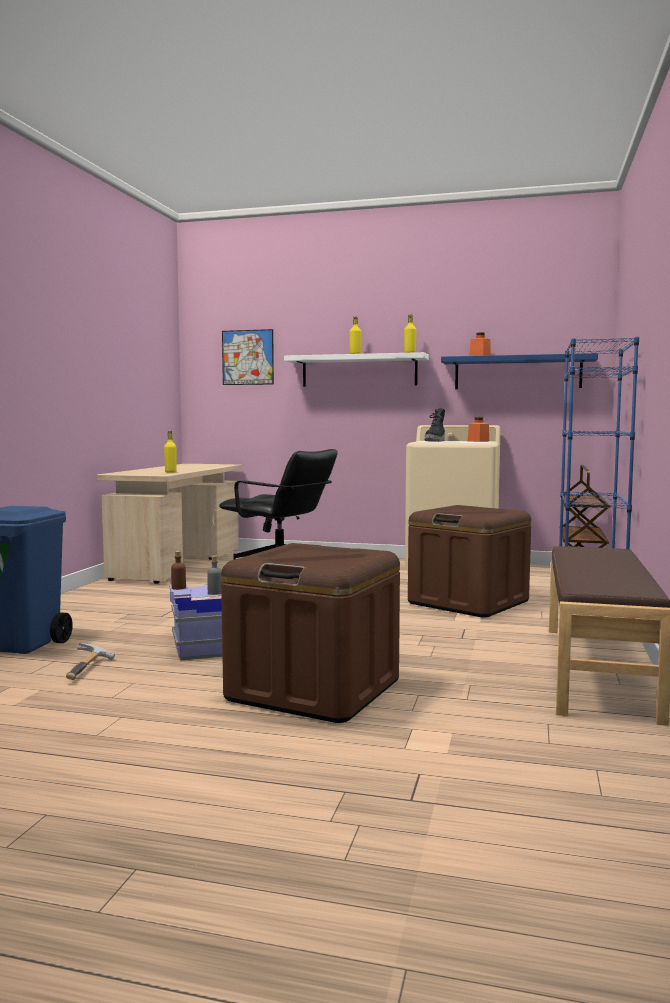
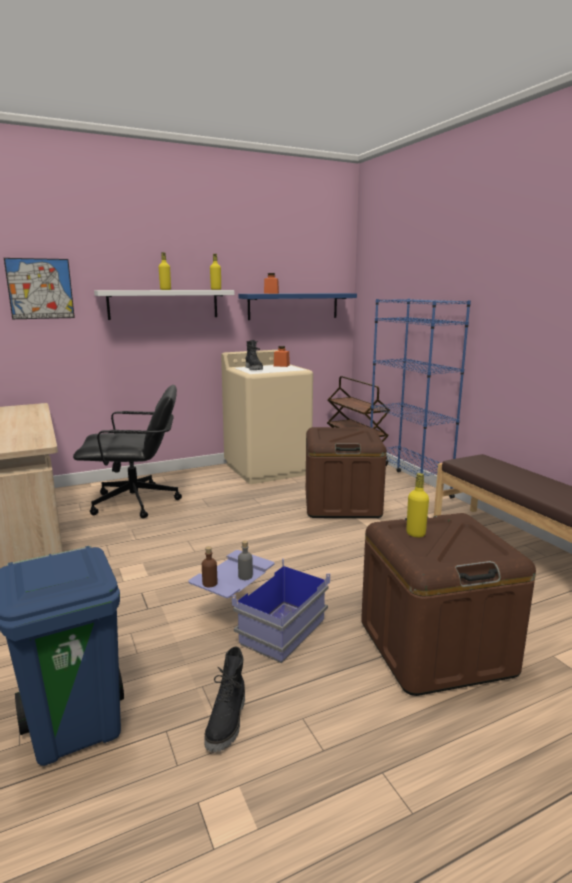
camera: 40 degrees left, 10 degrees up
(90, 669) = (228, 722): hammer -> black boot
(170, 472) = (31, 435): yellow bottle -> yellow bottle (415, 534)

